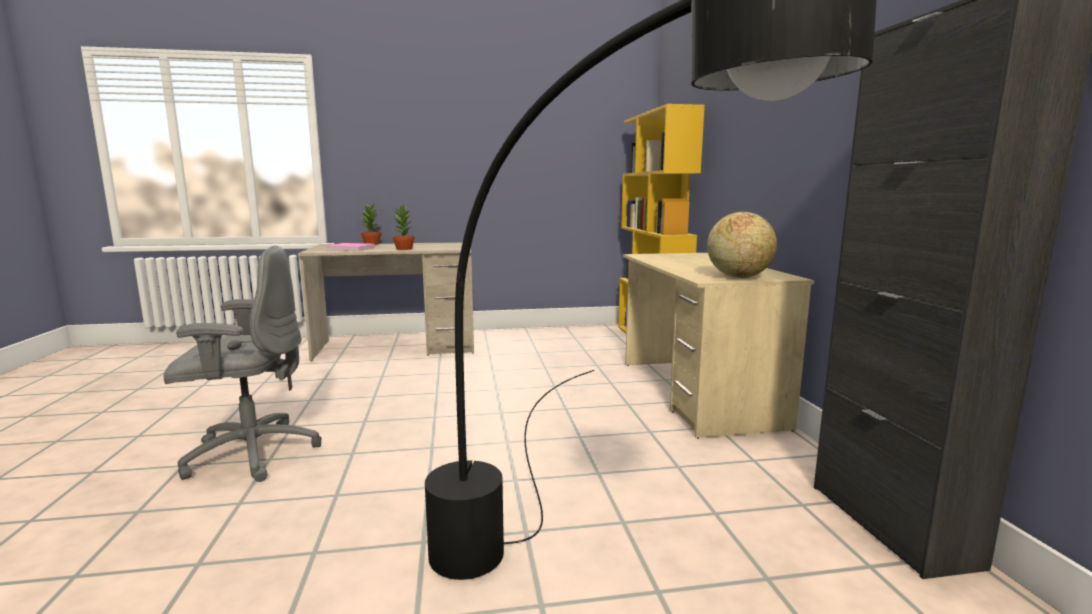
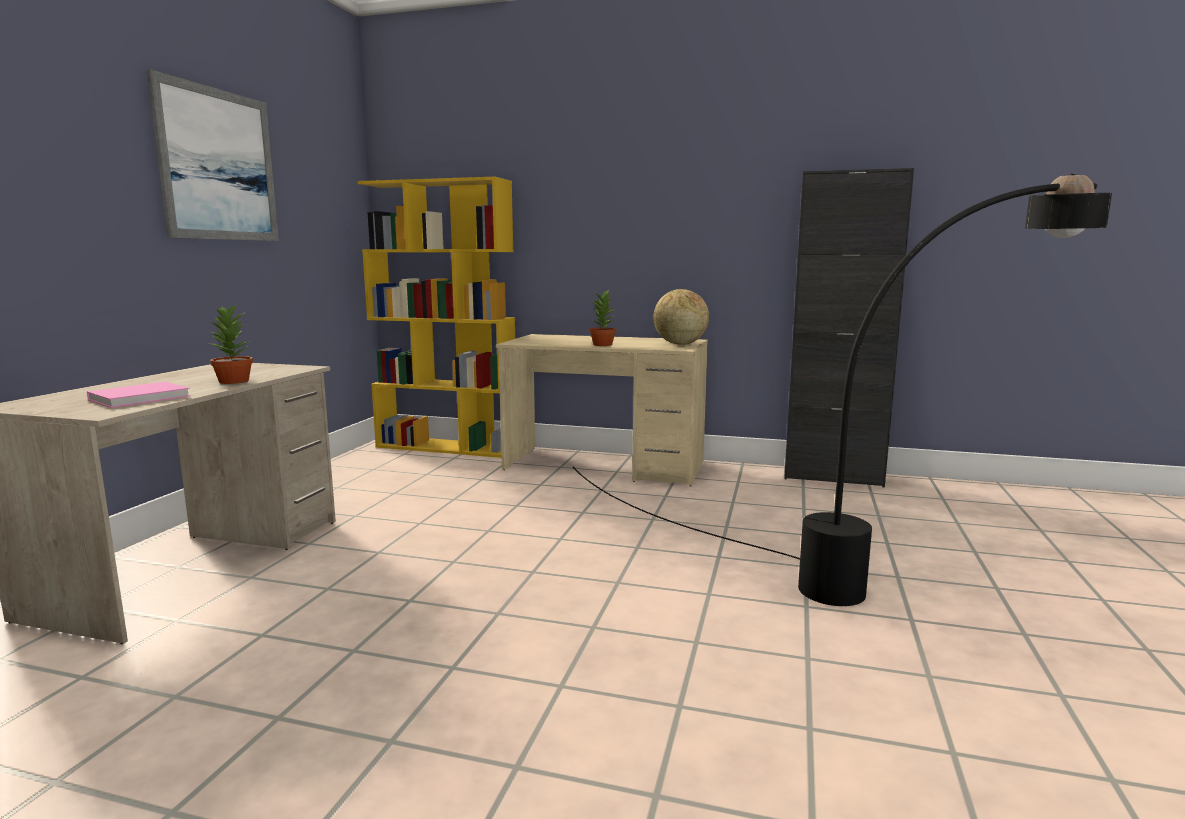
camera: 65 degrees left, 0 degrees up
(251, 454) = (528, 701): grey office chair -> none
(371, 244) = (93, 388): potted plant -> potted plant (603, 345)
(498, 122) = (218, 165): none -> picture

